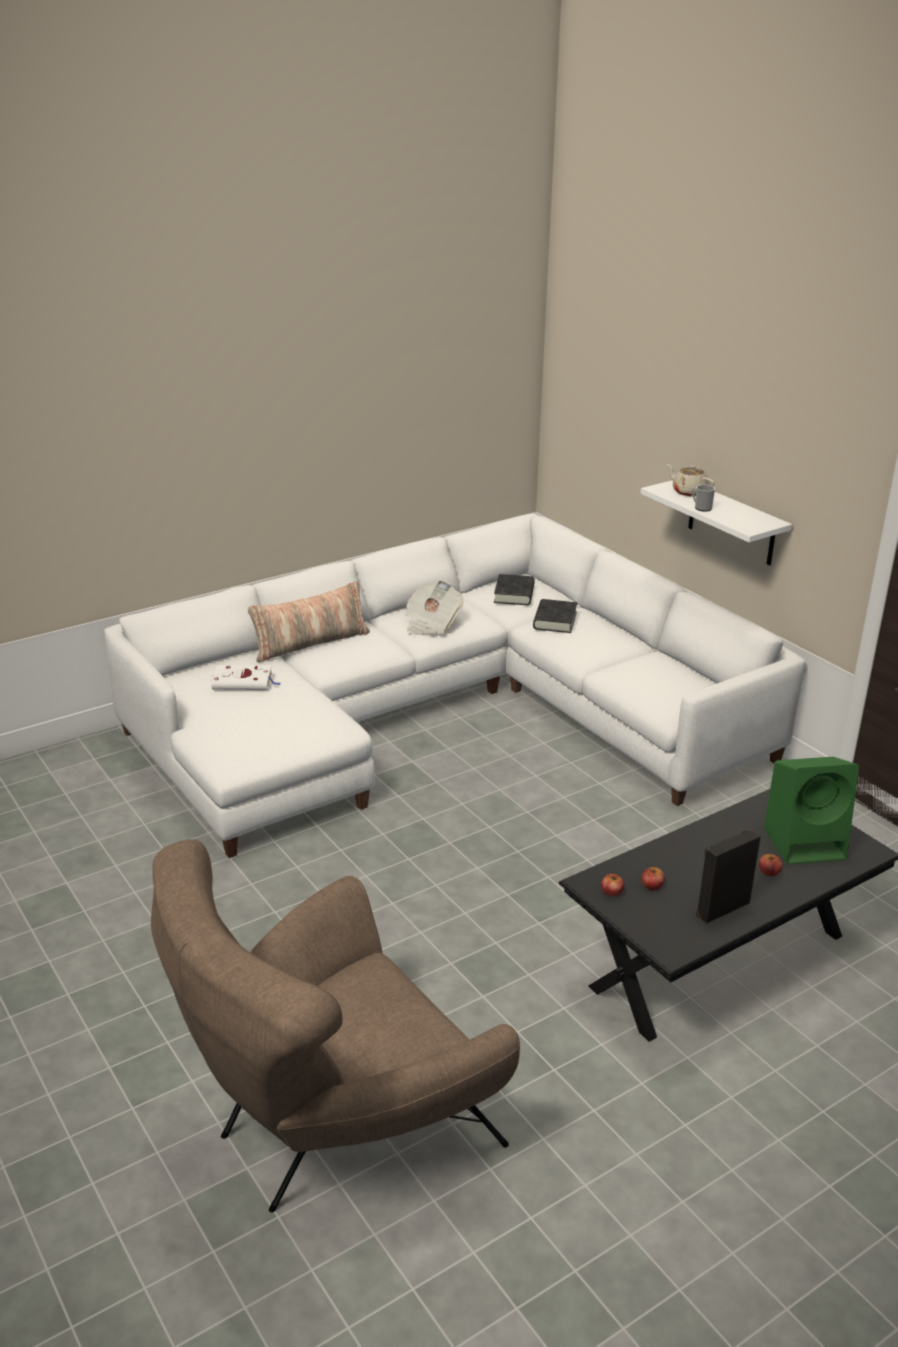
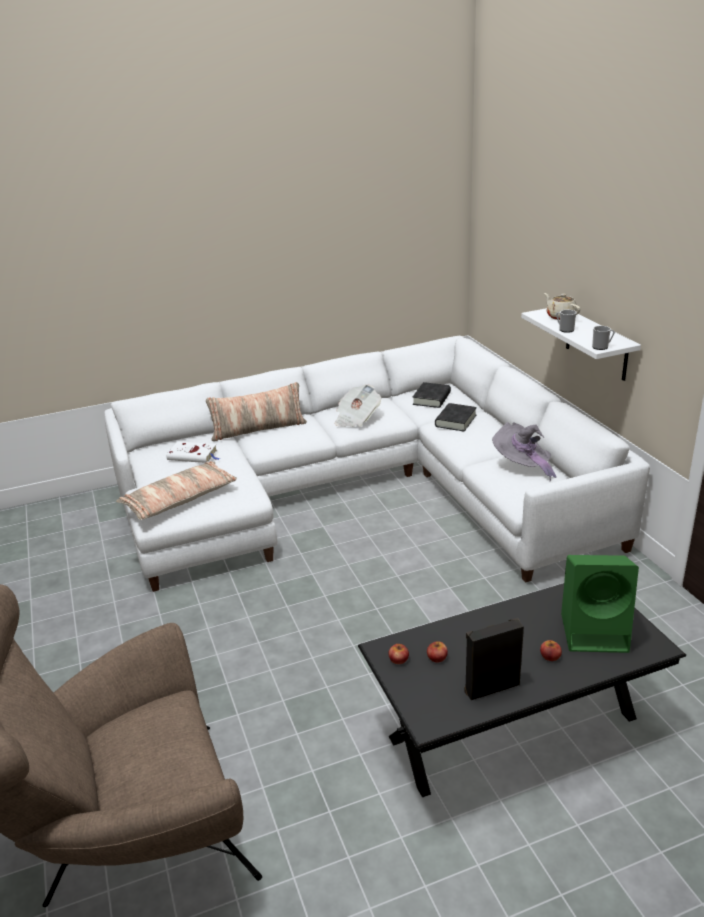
camera: 15 degrees right, 0 degrees up
(255, 738) = (180, 500): none -> pillow
(655, 671) = (522, 466): none -> grey hat
(752, 528) = (602, 347): none -> mug

